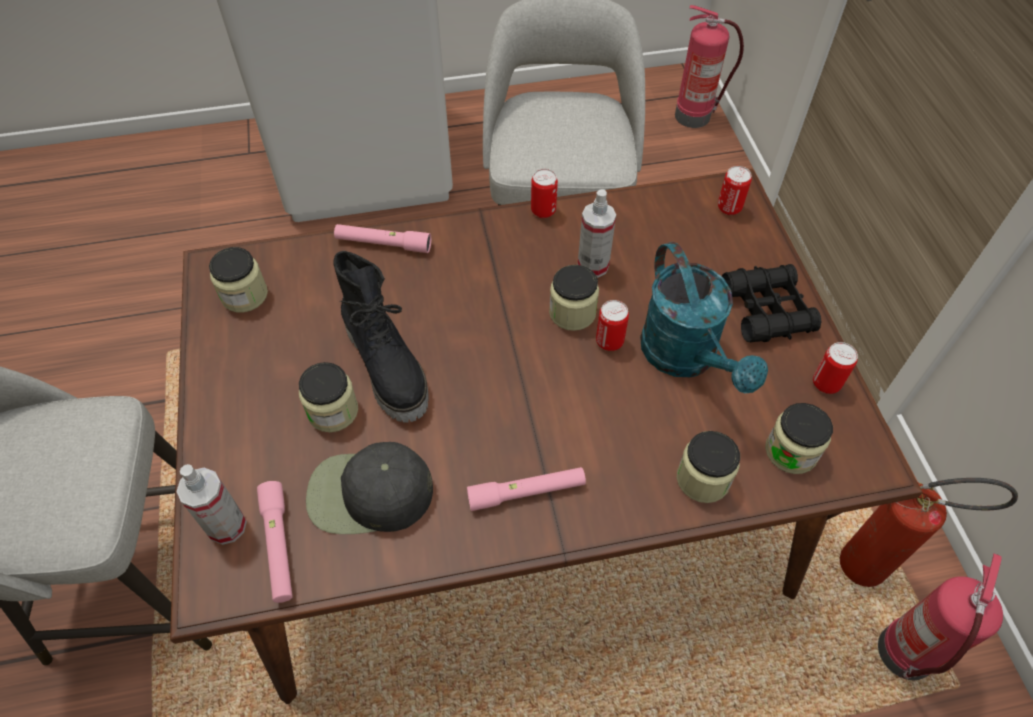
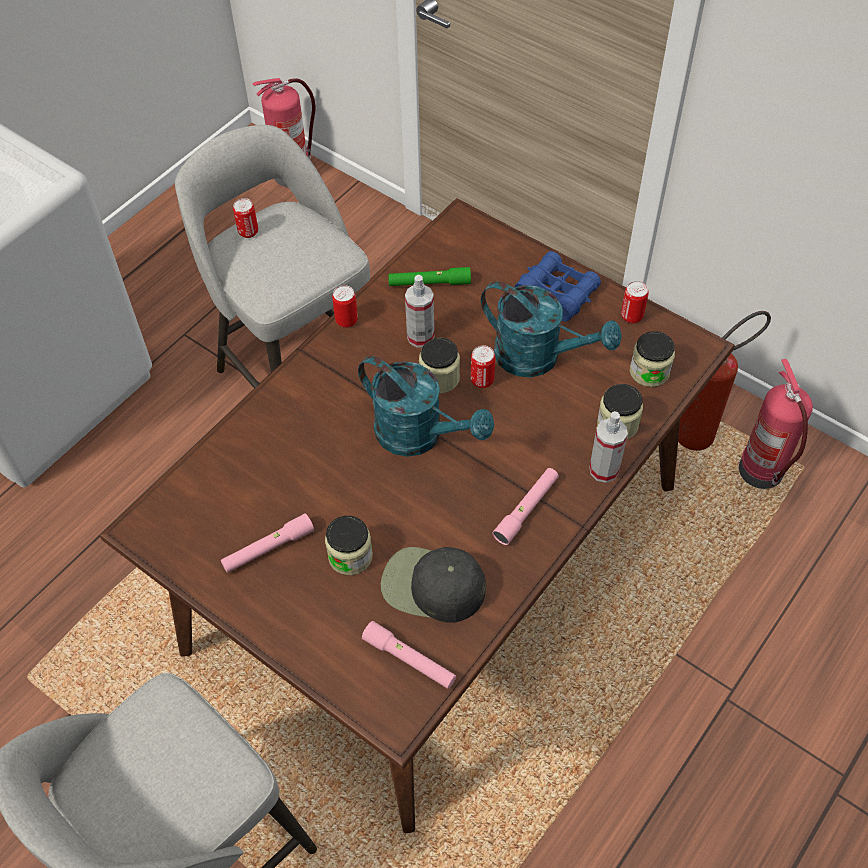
camera: 40 degrees left, 0 degrees up
(227, 526) = (362, 677): spray bottle -> spray bottle (604, 470)
(244, 295) = (192, 530): jar -> none
(368, 494) = (432, 586): black cap -> black cap turned 60 degrees clockwise
(383, 244) = (256, 421): pink flashlight -> pink flashlight (268, 548)
(389, 367) = (357, 501): black boot -> none
(501, 350) = (420, 435): none -> turquoise watering can
(649, 225) = (429, 283): none -> green flashlight
(729, 208) = (469, 237): can -> can (248, 232)
(766, 310) = (557, 293): black binoculars -> blue binoculars

